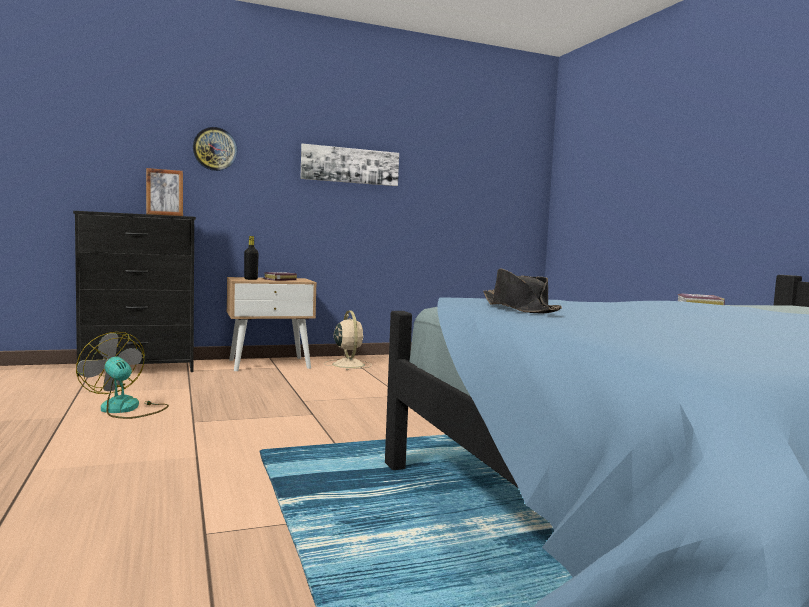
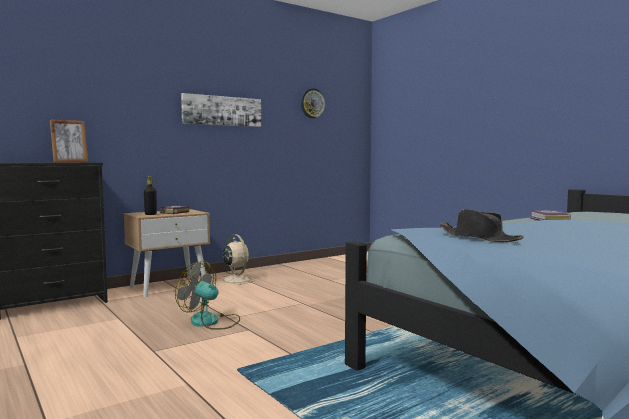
camera: 15 degrees left, 0 degrees up
(126, 409) = (79, 347): fan -> fan (210, 322)
(215, 149) = (106, 99): wall clock -> wall clock (312, 103)

